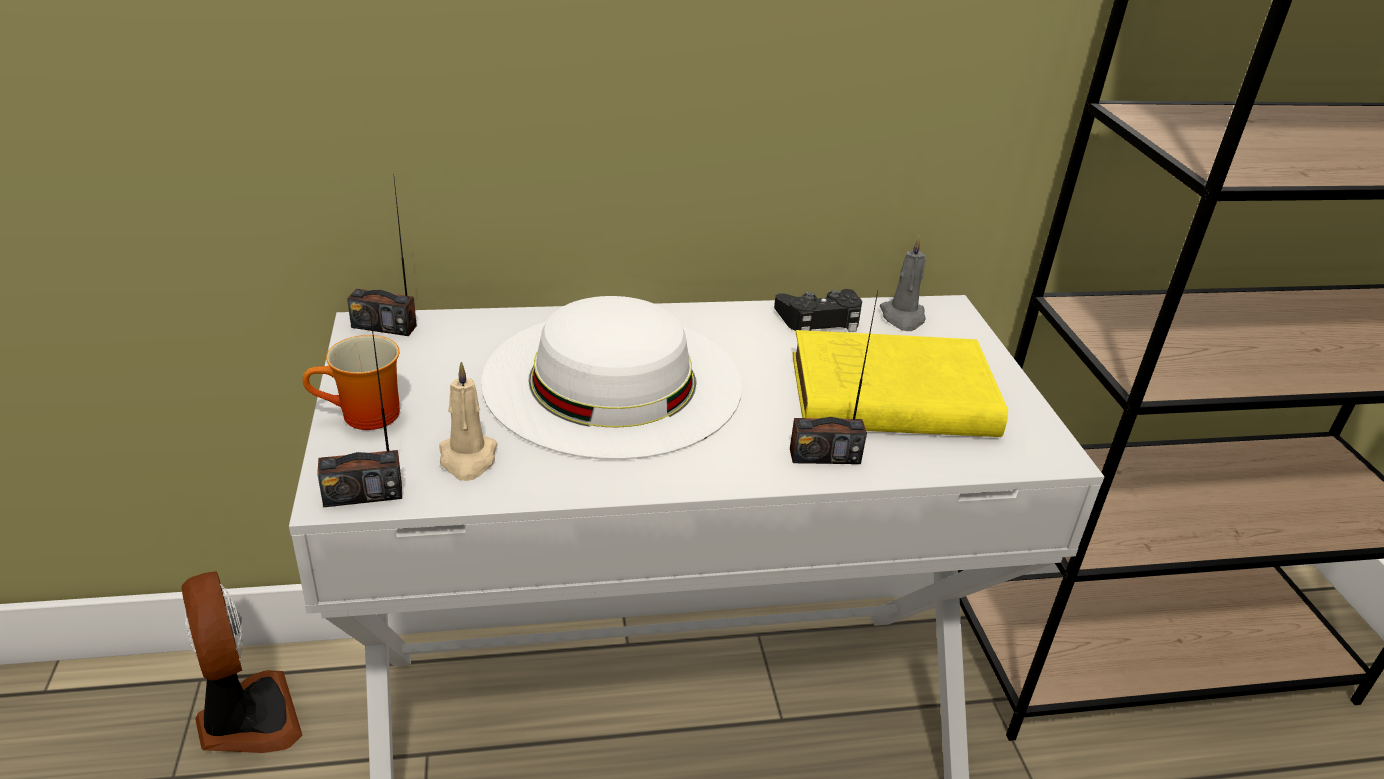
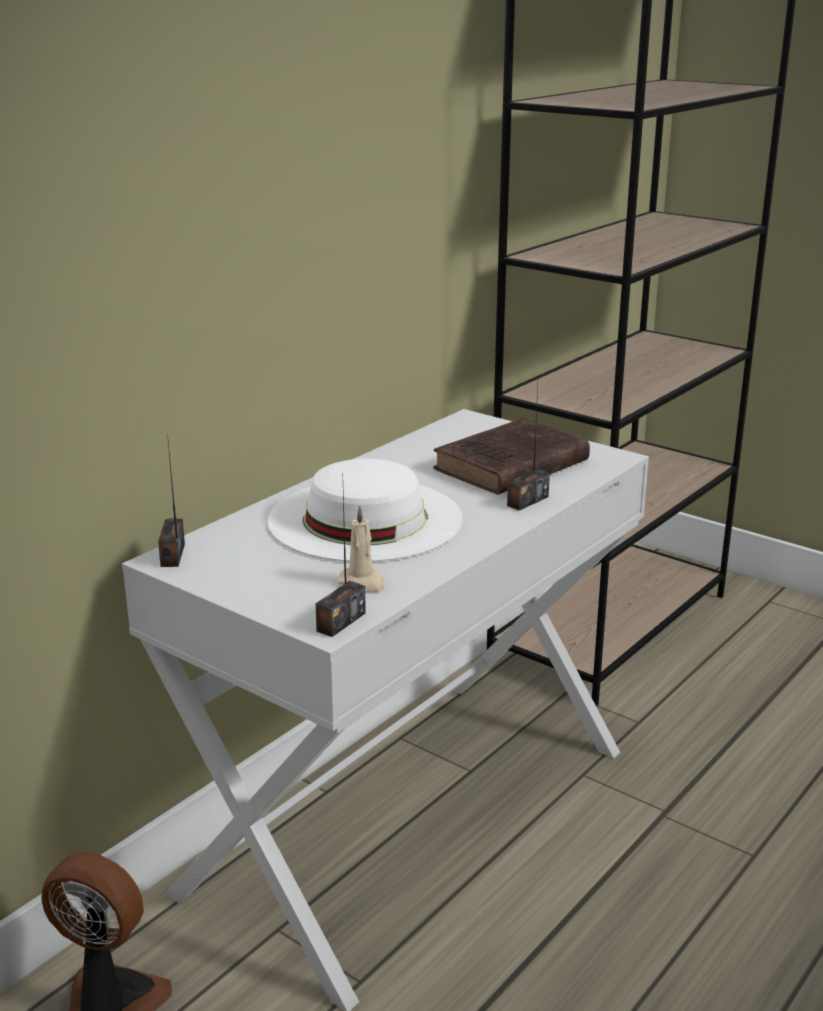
camera: 40 degrees left, 10 degrees down
(364, 417) = (264, 595): mug -> none
(384, 326) = (173, 555): radio -> radio turned 120 degrees clockwise
(820, 319) = (415, 448): black game controller -> none
(885, 396) = (508, 466): yellow book -> brown book
(903, 317) = (454, 430): grey candle -> none

